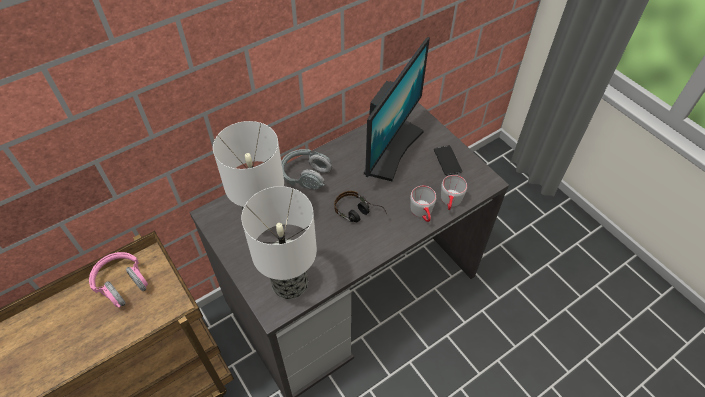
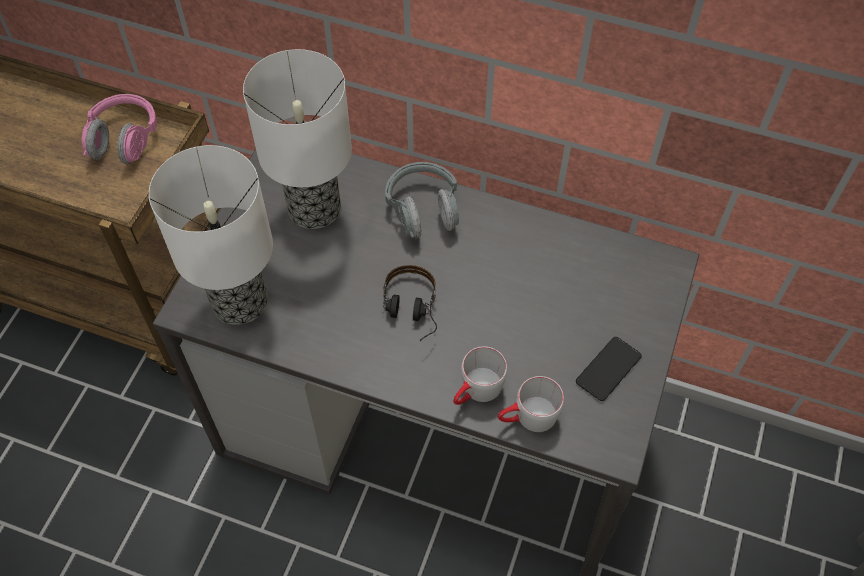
camera: 55 degrees right, 5 degrees up
(391, 149) = (564, 282): monitor -> none

